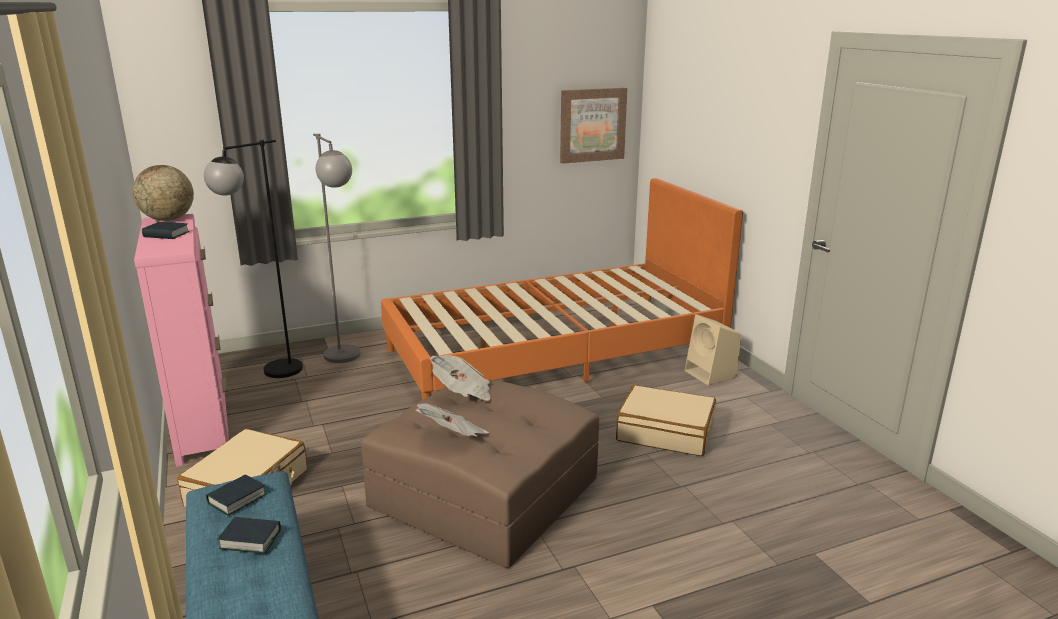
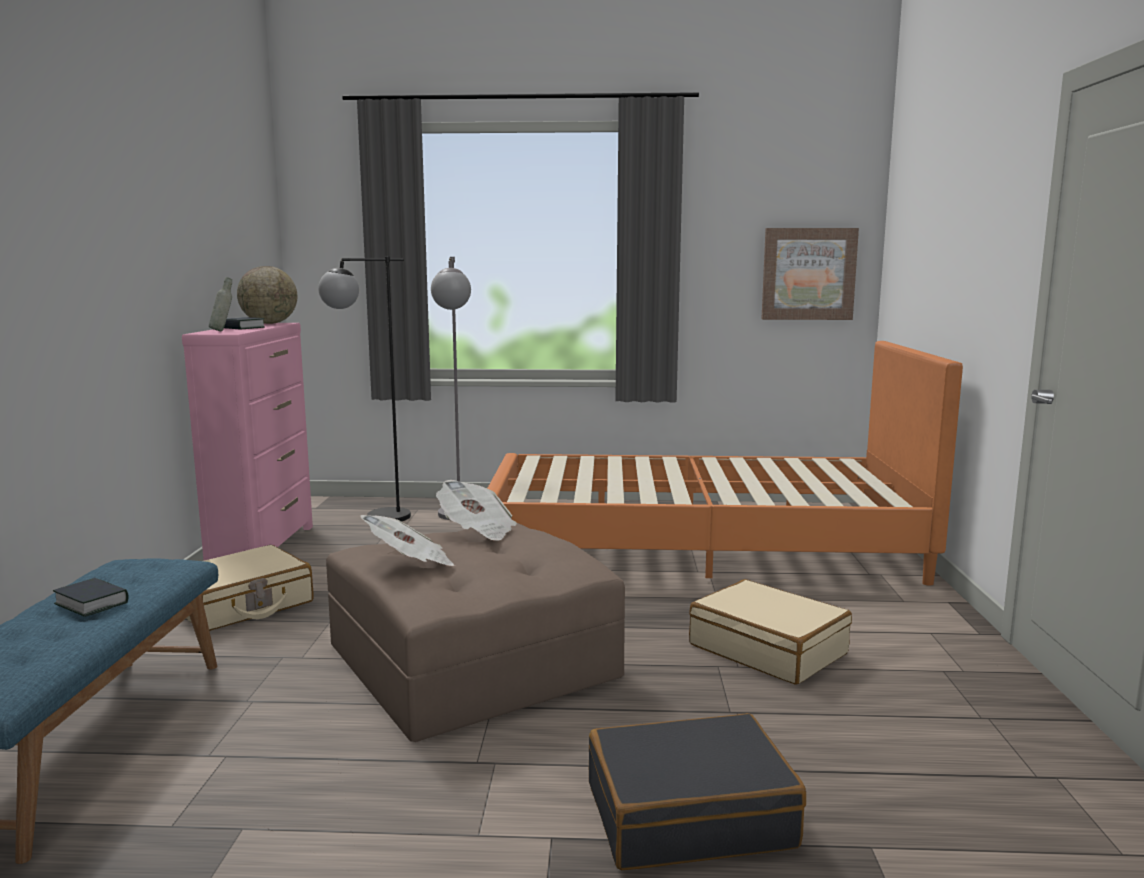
camera: 25 degrees right, 10 degrees down
(161, 245) = (223, 331): none -> grey bottle
(237, 499) = (131, 571): book -> none
(711, 374) = (899, 601): beige speaker -> none
(712, 564) = (689, 814): none -> black suitcase

